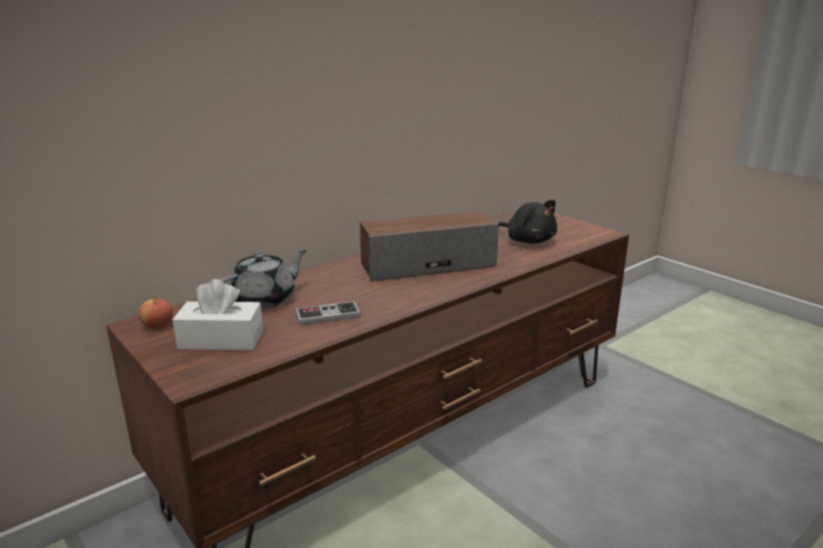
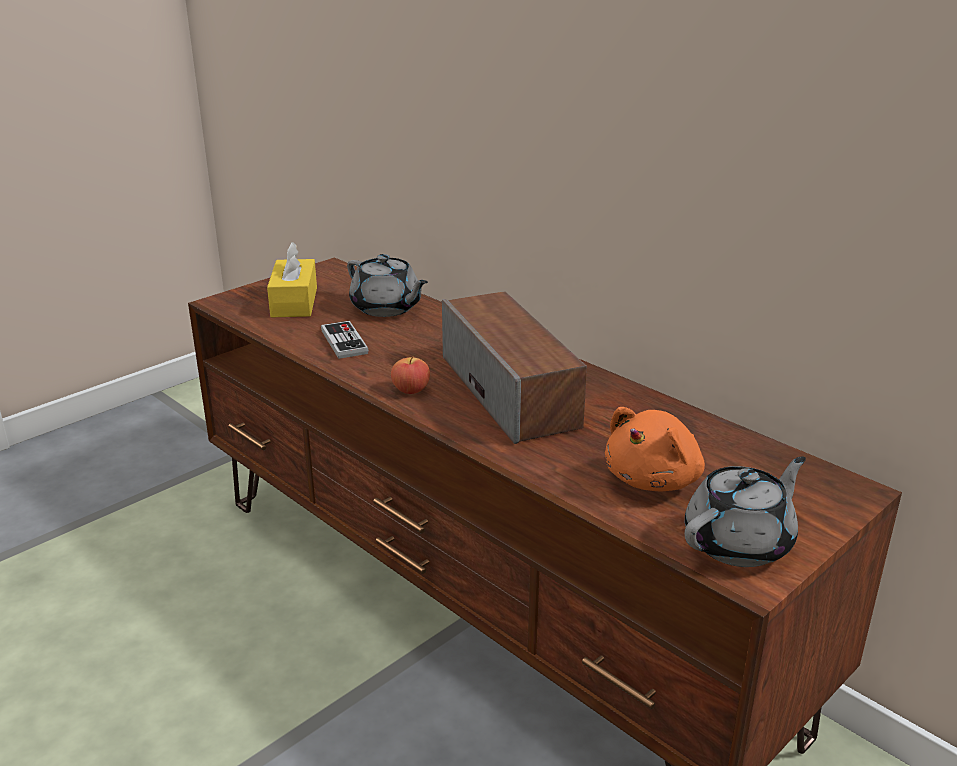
camera: 85 degrees right, 5 degrees up
(157, 325) = (328, 274): apple -> apple (411, 390)
(221, 340) = (294, 302): white tissue box -> yellow tissue box
(528, 240) = (655, 479): black plush toy -> orange plush toy
(578, 232) = (740, 543): none -> grey teapot

